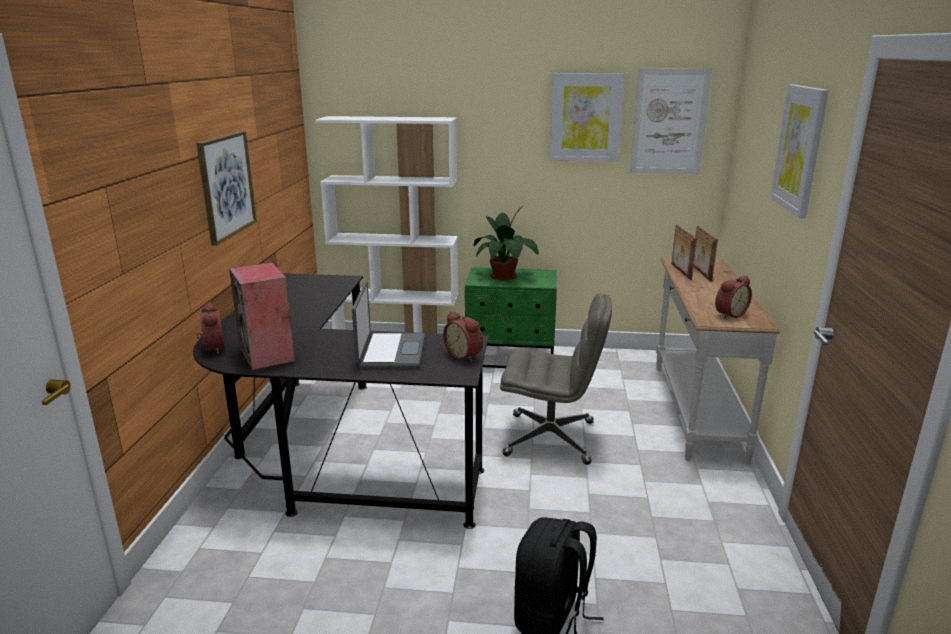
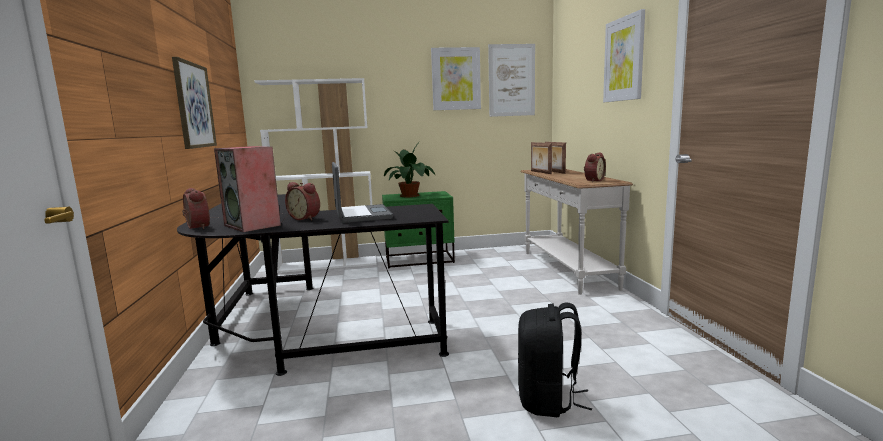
camera: 15 degrees left, 10 degrees down
(465, 355) = (424, 211): alarm clock -> alarm clock (305, 218)
(551, 438) = (476, 296): grey office chair -> none

